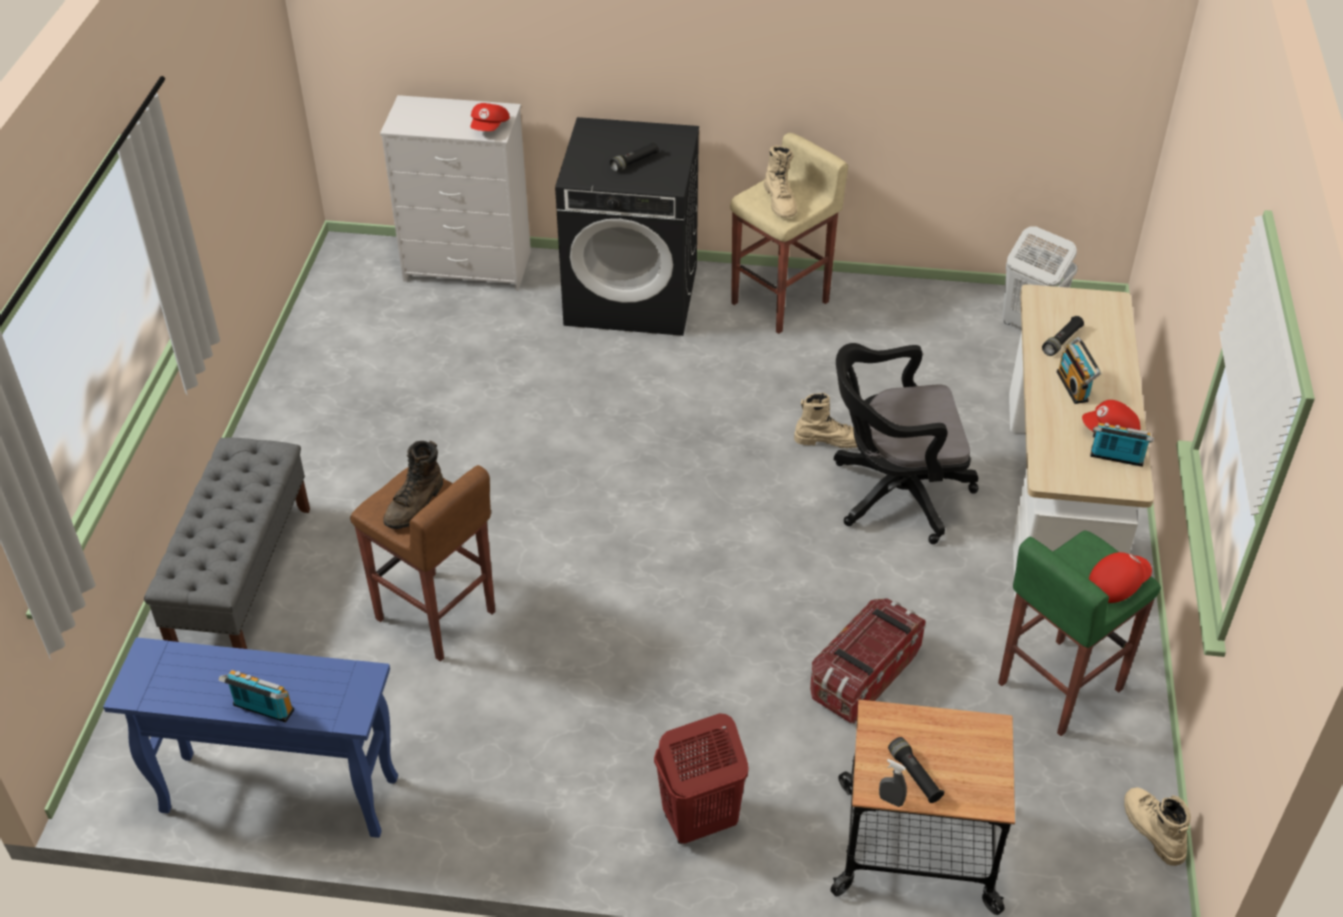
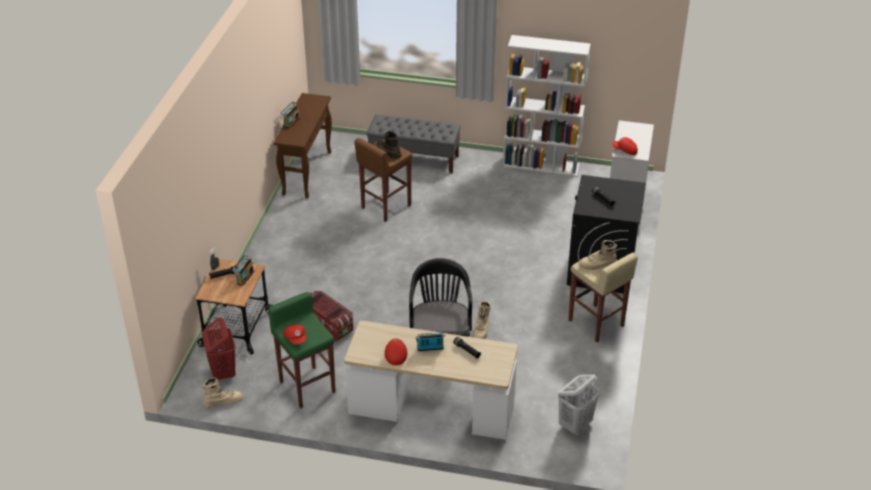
camera: 95 degrees right, 5 degrees down
(278, 795) = (307, 172): blue console table -> brown console table
(294, 372) = (541, 165): none -> white bookcase
(698, 821) = (266, 271): red laundry basket -> red laundry basket (223, 372)
(1116, 458) = (375, 353): radio -> radio (244, 277)

